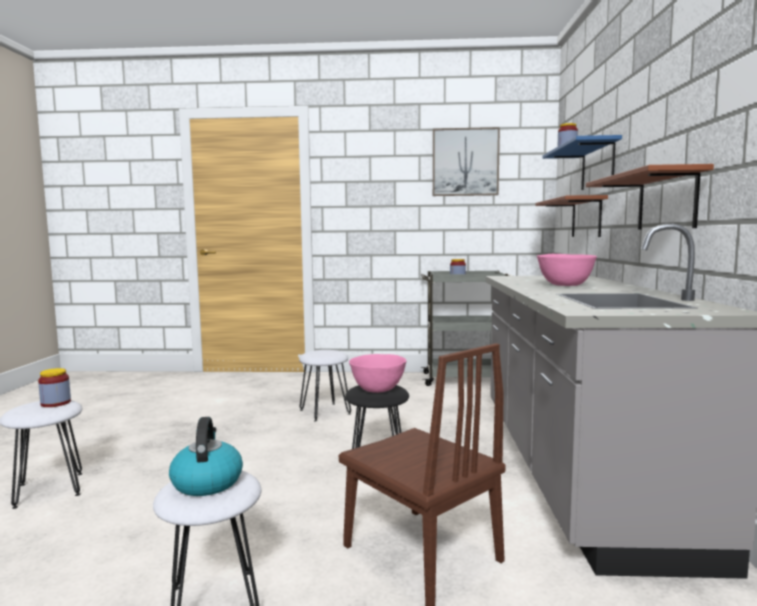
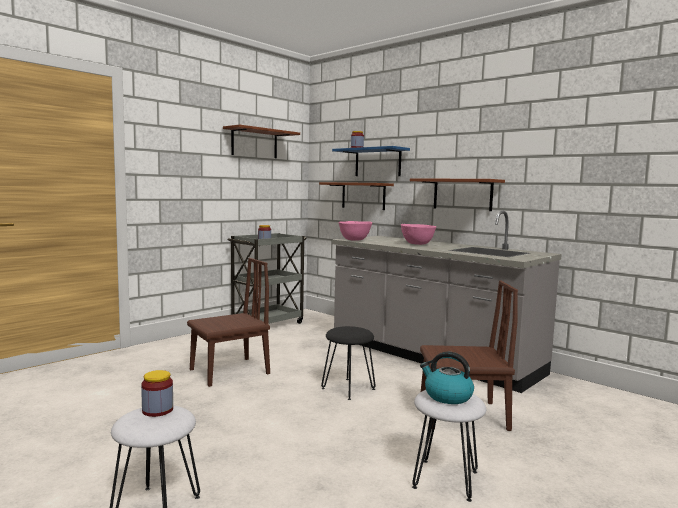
camera: 50 degrees left, 0 degrees up
(325, 412) = (229, 371): white stool -> brown chair
(378, 389) = (353, 330): pink bowl -> pink bowl (355, 240)
(465, 162) = (254, 143): picture -> brown shelf

